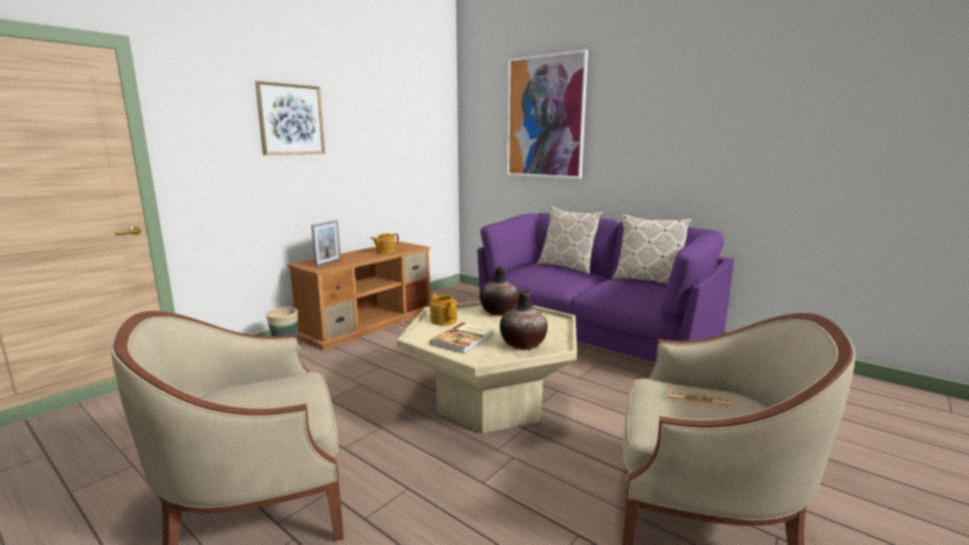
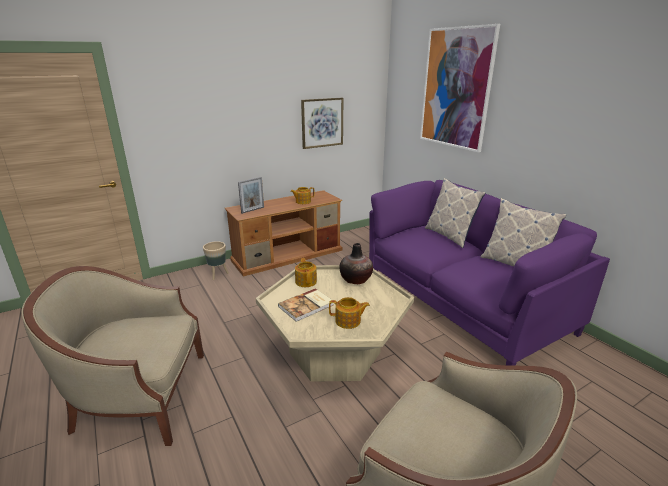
camera: 20 degrees right, 10 degrees up
(291, 119) = (229, 95): picture -> picture (322, 123)
(523, 344) = (348, 321): vase -> teapot
(698, 400) = (451, 422): newspaper -> none

